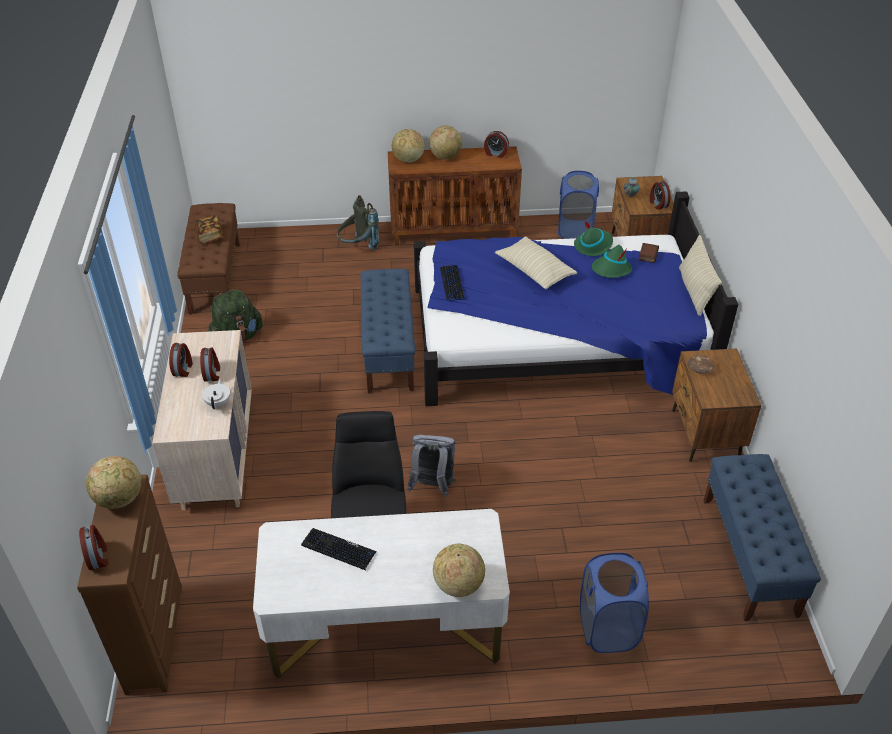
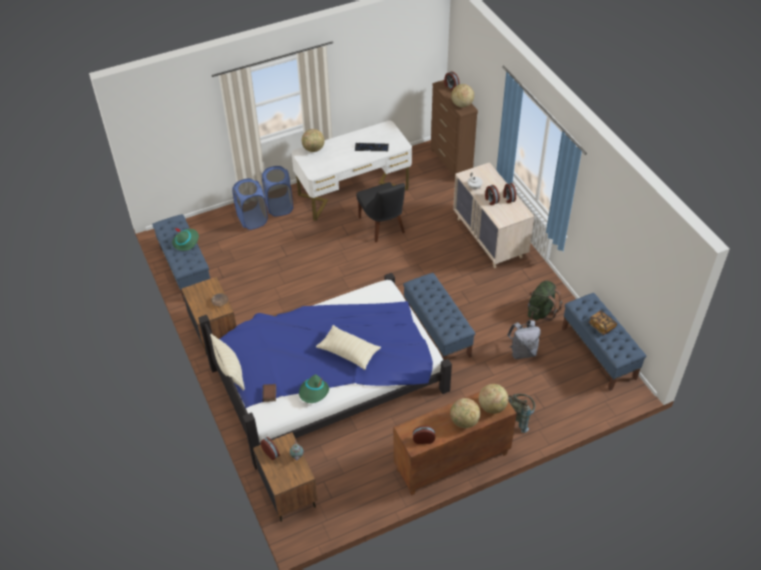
camera: 160 degrees right, 5 degrees up
(215, 277) = (598, 353): brown bench -> blue bench
(432, 486) = (364, 257): grey backpack -> grey backpack (522, 352)
(452, 283) = (400, 323): keyboard -> none
(574, 231) = (349, 498): blue laundry basket -> blue laundry basket (279, 207)
(610, 270) = (294, 370): green hat -> green hat (186, 241)

